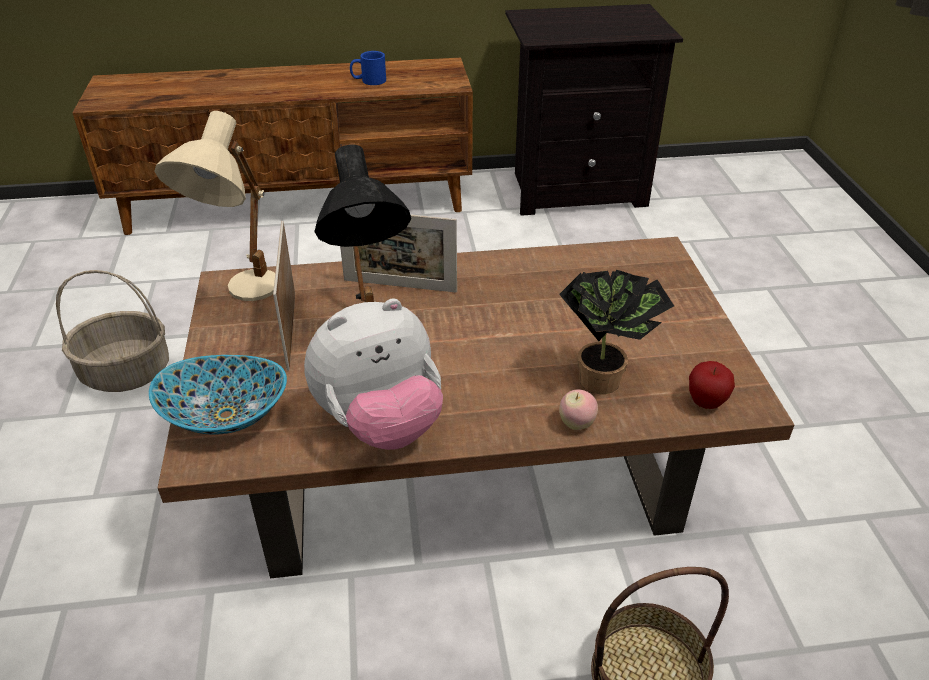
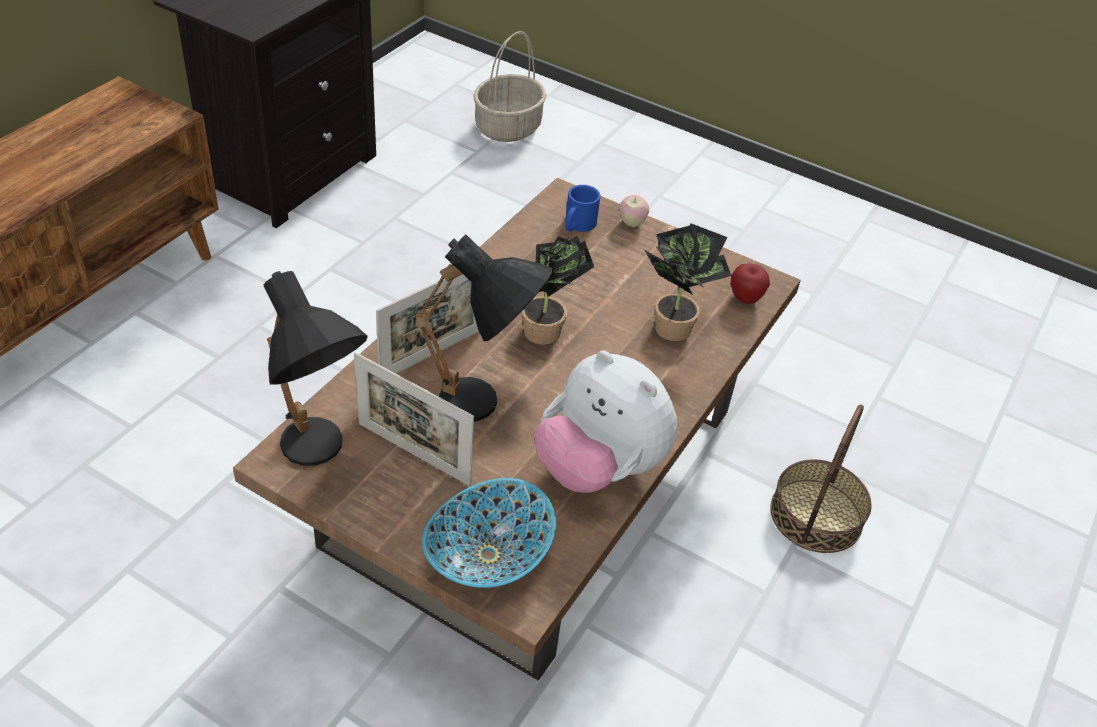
camera: 55 degrees left, 5 degrees up
(125, 373) = (120, 658): basket -> basket (508, 128)
(242, 296) = (318, 459): beige table lamp -> black table lamp
(368, 81) = (65, 154): blue mug -> blue mug (577, 226)
(380, 424) = (599, 468): plush toy -> plush toy turned 120 degrees clockwise
(487, 320) = (540, 335): none -> potted plant
(576, 424) = (704, 369): apple -> apple (631, 223)

